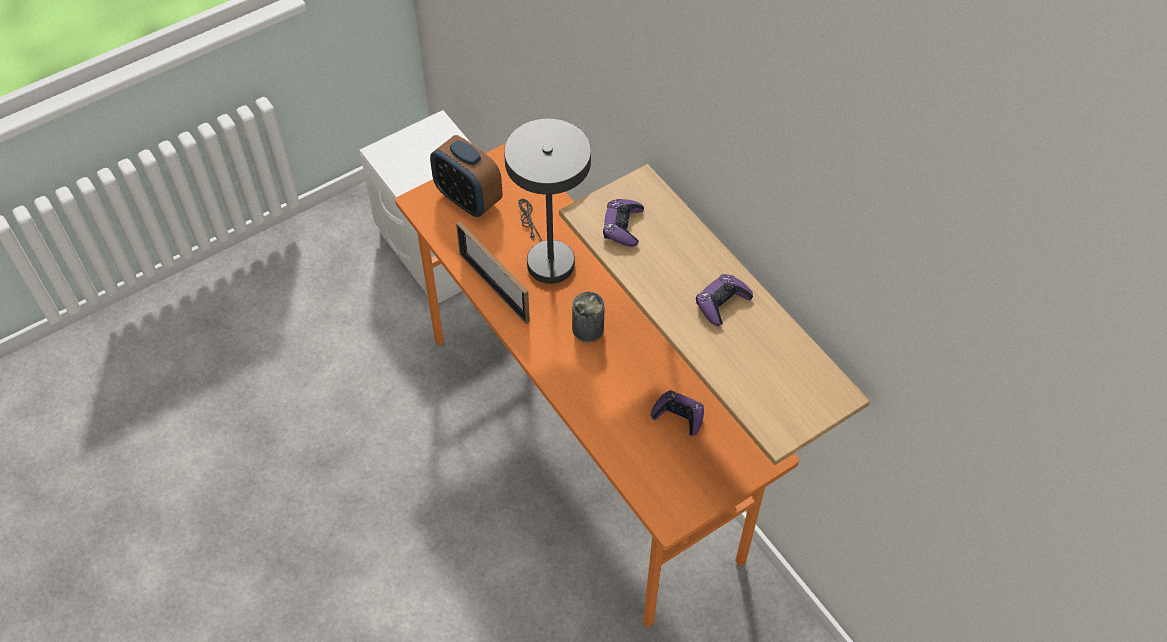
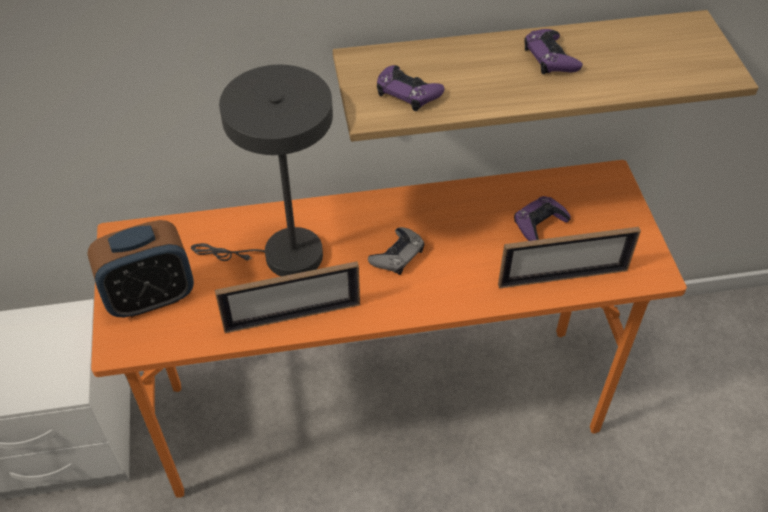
camera: 65 degrees left, 5 degrees down
(588, 329) = (397, 255): can -> grey game controller
(626, 450) = (563, 277): none -> picture frame

